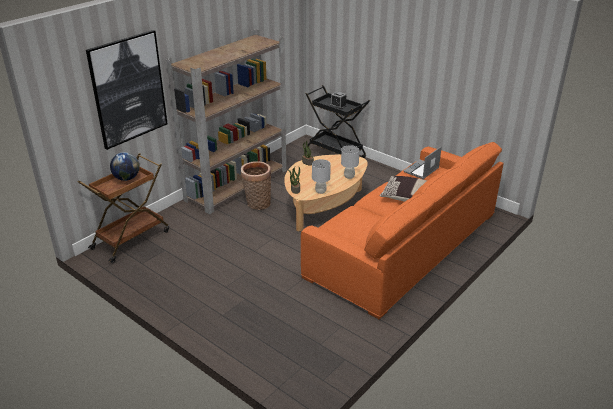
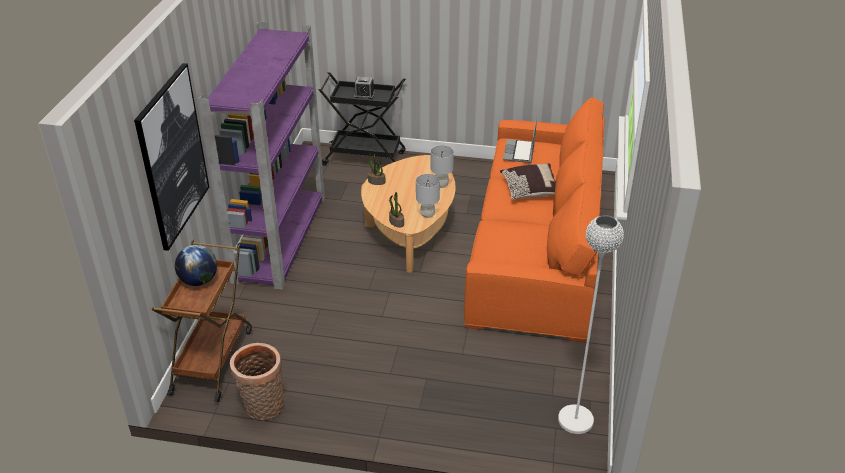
camera: 30 degrees left, 5 degrees up
(237, 185) = (280, 238): brown bookcase -> purple bookcase
(257, 204) = (330, 255): basket -> basket (262, 408)
(321, 368) = (575, 420): none -> white floor lamp

